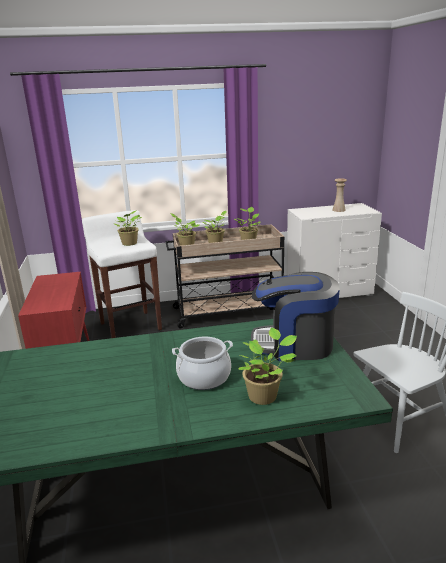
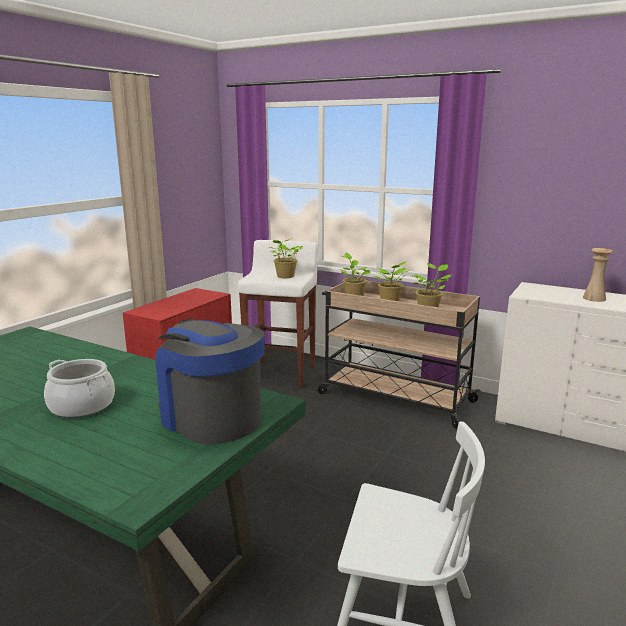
camera: 40 degrees right, 5 degrees down
(265, 396) = (77, 446): potted plant -> none

